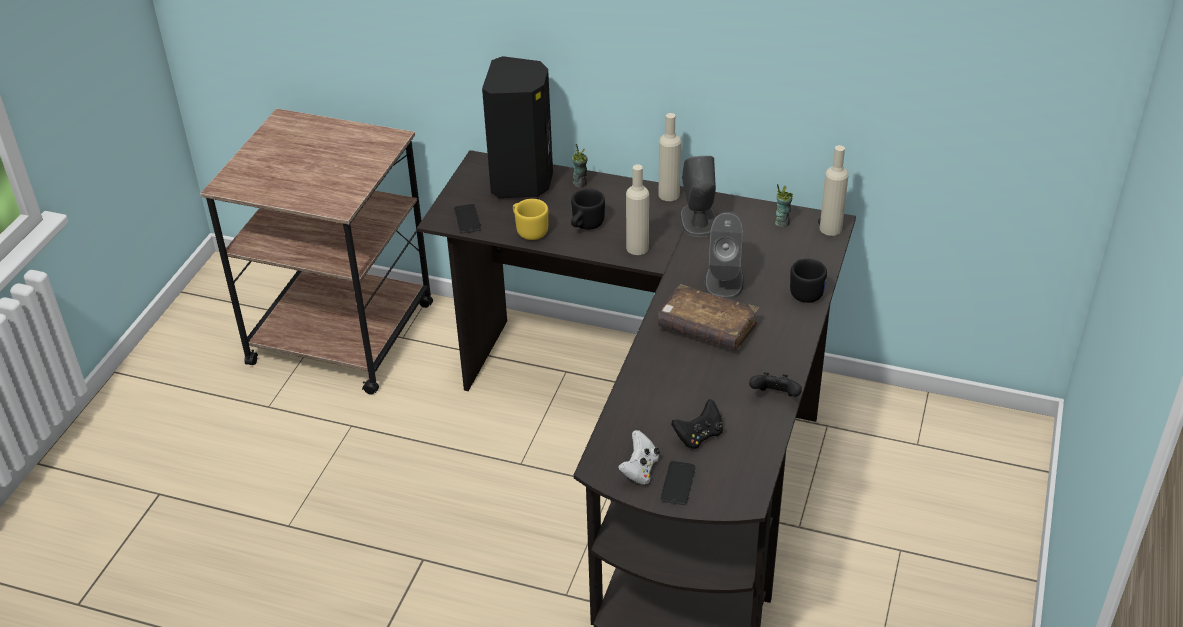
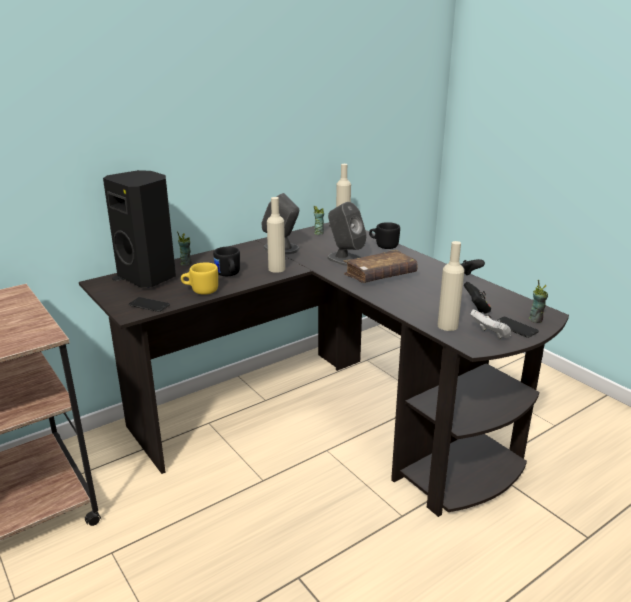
camera: 55 degrees left, 15 degrees down
(669, 194) = (244, 247): beige bottle -> beige bottle (447, 326)
(718, 493) = (536, 319): none -> cup

